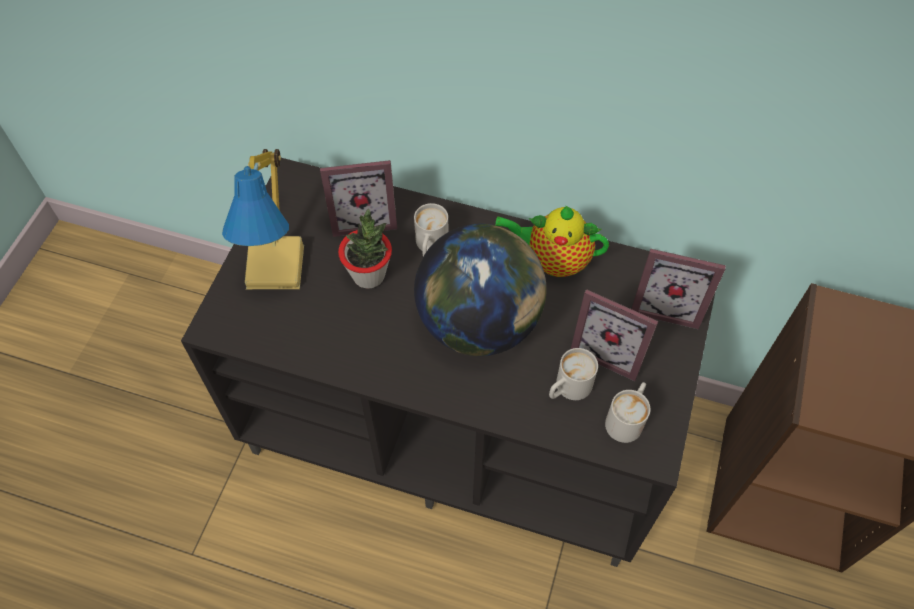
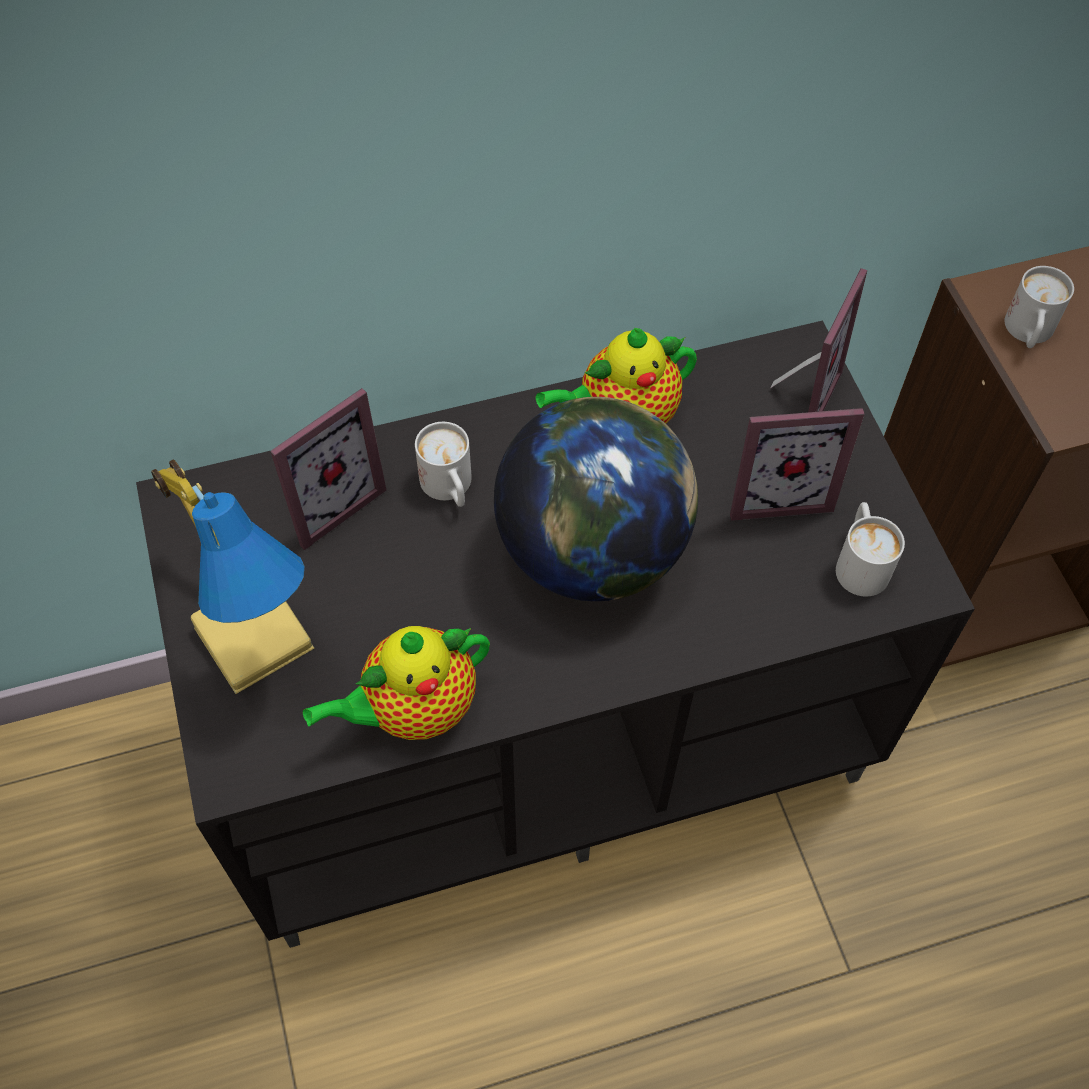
camera: 35 degrees left, 0 degrees up
(322, 349) = (413, 709): none -> teapot
(369, 275) = (397, 573): potted plant -> none
(567, 389) = (765, 569): white mug -> white mug (1028, 333)
(667, 304) = (797, 397): picture frame -> picture frame turned 45 degrees counterclockwise

